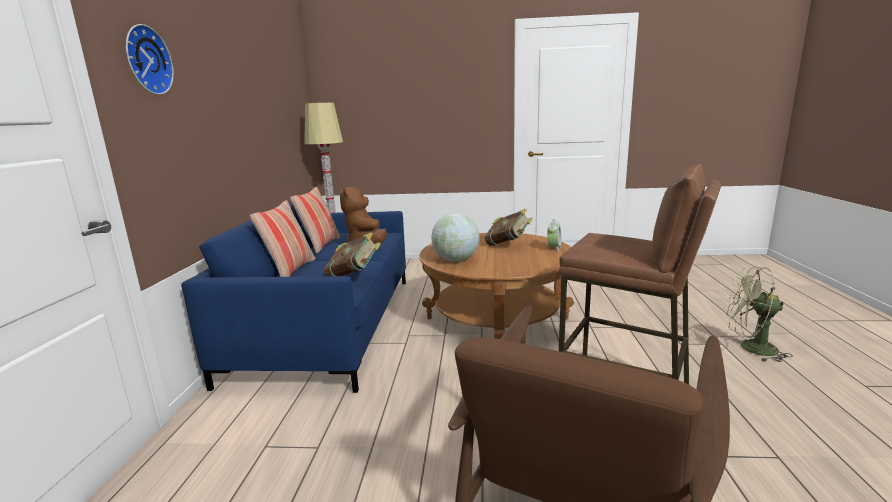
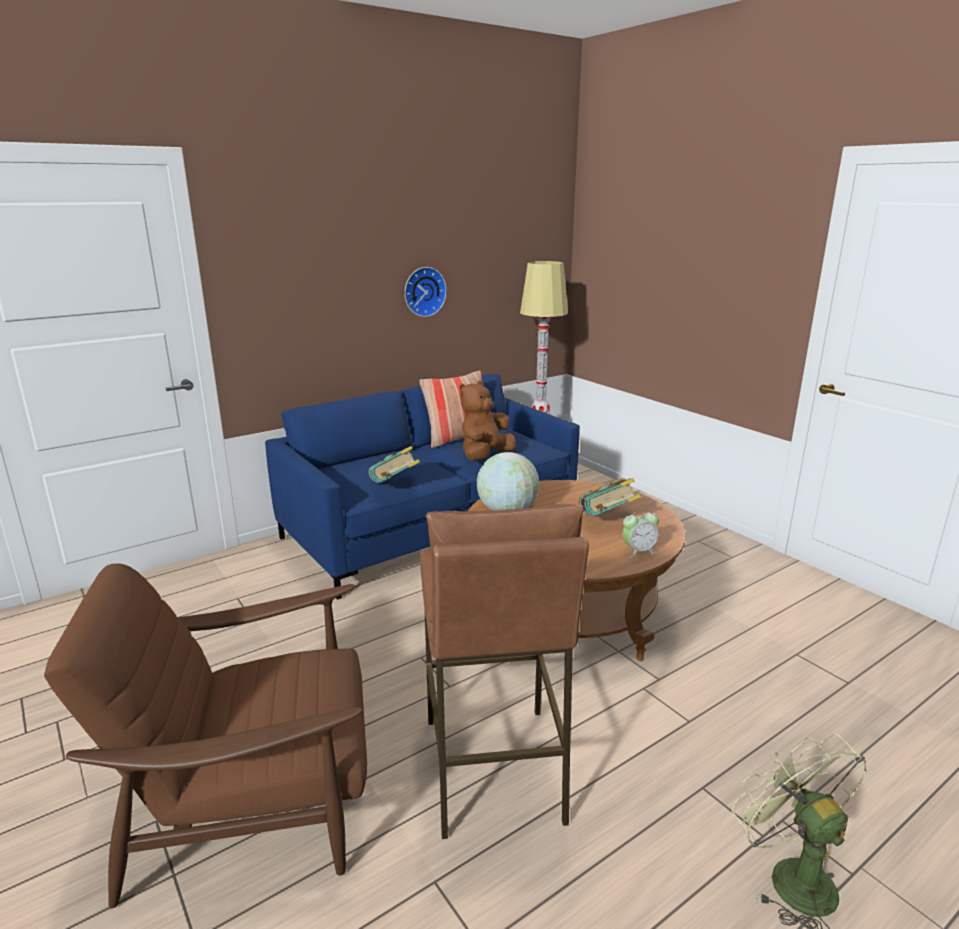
camera: 50 degrees right, 5 degrees up
(145, 60) = (266, 246): wall clock -> wall clock (423, 291)
(290, 270) = (378, 457): pillow -> none

